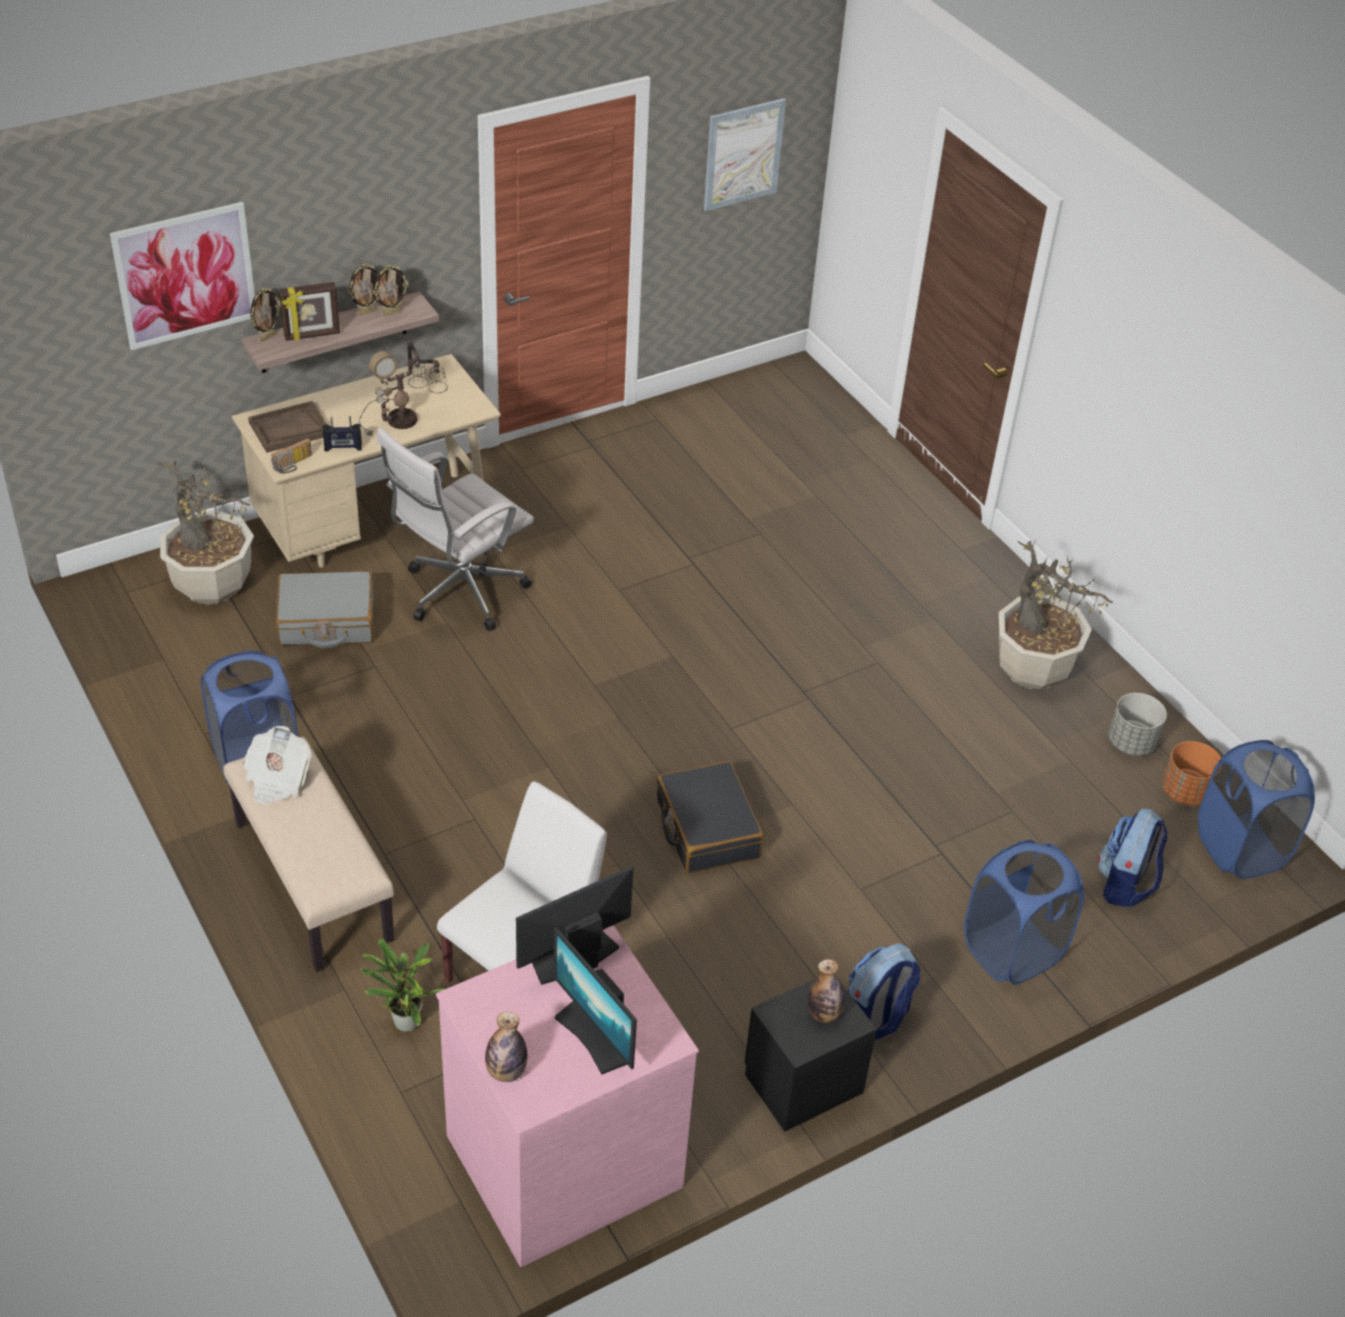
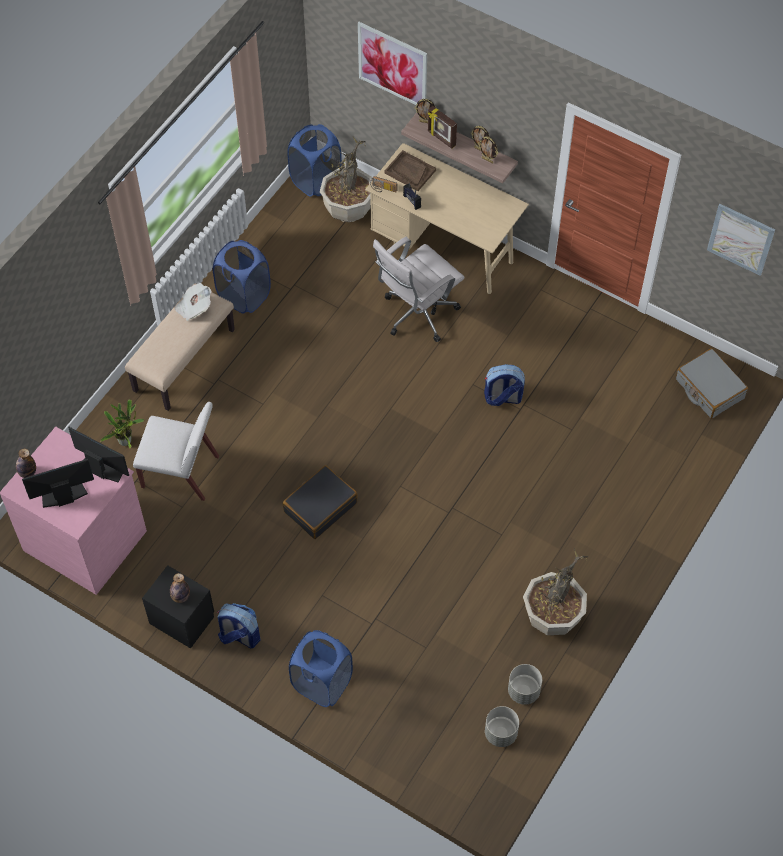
camera: 65 degrees right, 15 degrees up
(327, 621) = (356, 270): grey suitcase -> grey suitcase (709, 389)
(404, 421) = (453, 214): table lamp -> none
(459, 594) = (417, 315): white office chair -> white office chair turned 60 degrees counterclockwise
(594, 1036) = (64, 496): monitor -> monitor turned 45 degrees clockwise
(1125, 884) = (405, 723): backpack -> backpack (502, 398)
(1185, 792) = (500, 733): orange planter -> grey planter
(1240, 849) = (472, 776): blue laundry basket -> blue laundry basket (316, 180)

